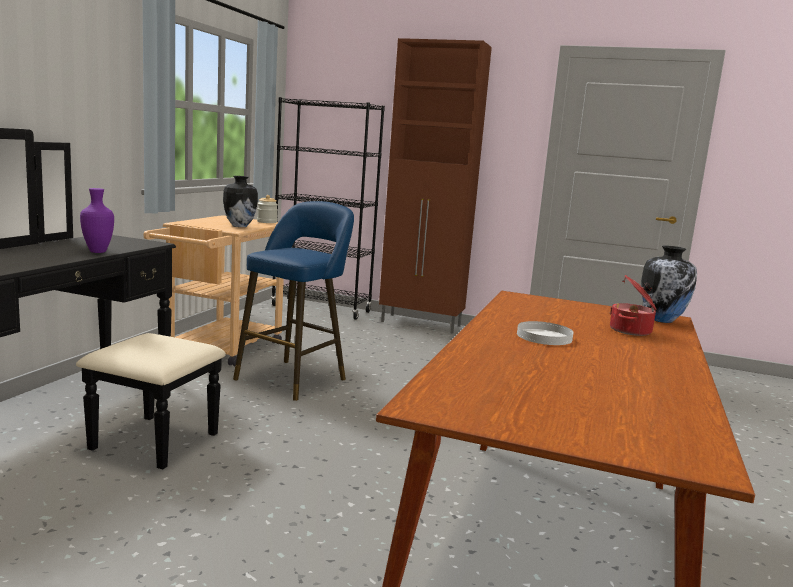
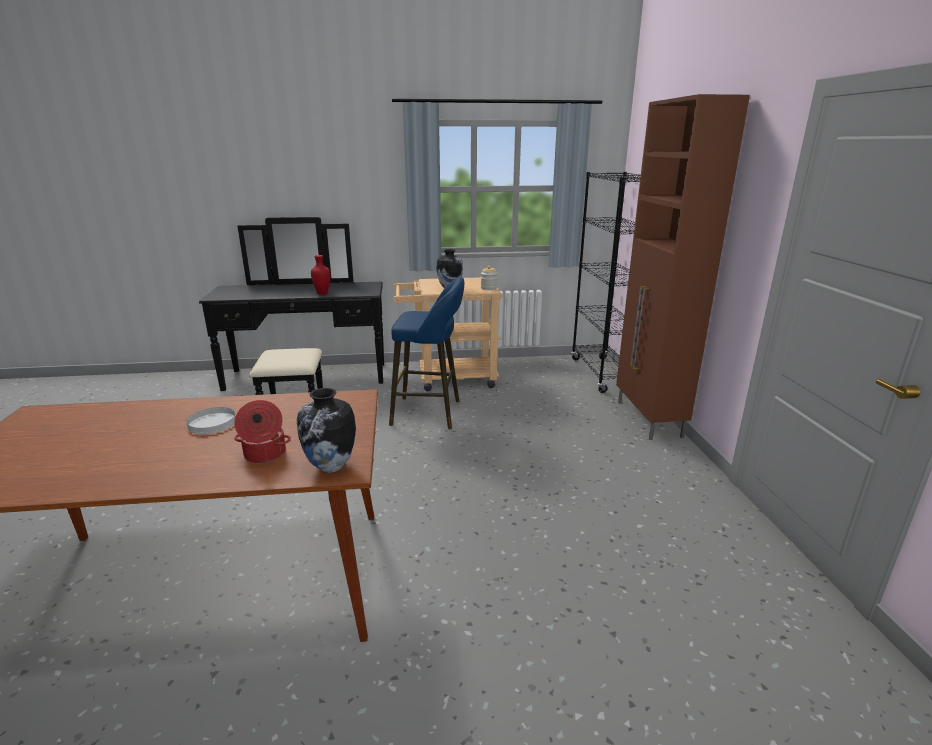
camera: 65 degrees right, 10 degrees up
(99, 251) = (323, 293): purple vase -> red vase

